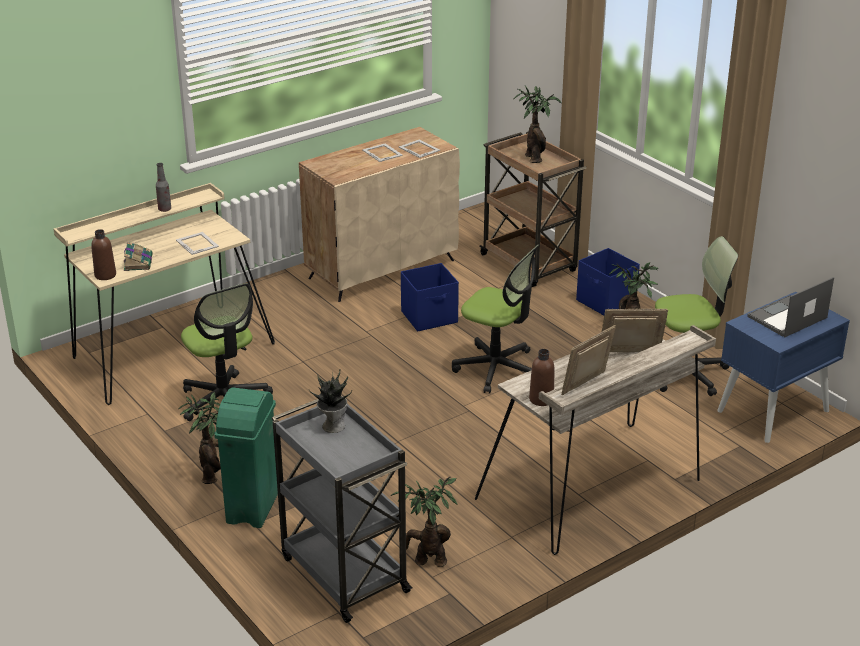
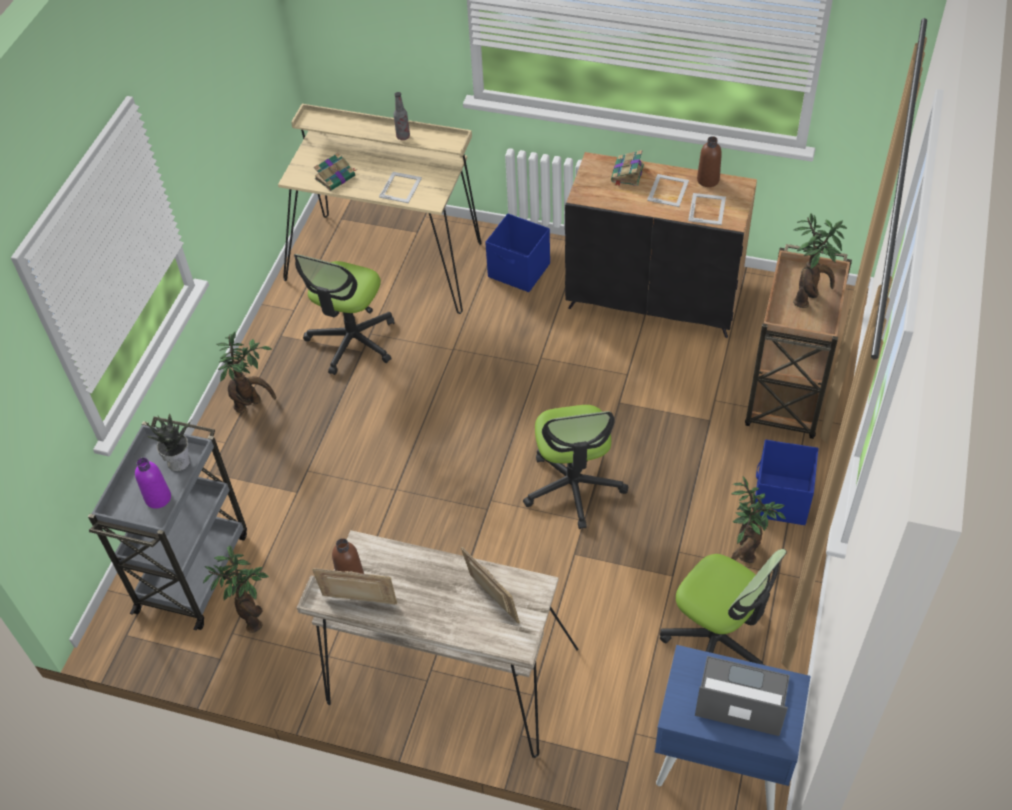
camera: 55 degrees right, 20 degrees up
(105, 275) = (298, 174): brown bottle -> brown bottle (708, 180)
(252, 508) = (228, 457): green trash can -> none
(344, 158) = (627, 174): none -> book
(357, 448) = (158, 498): none -> purple bottle
(382, 269) = (654, 299): beige cabinet -> black cabinet
(430, 317) = (609, 385): blue storage box -> blue storage box (519, 271)

